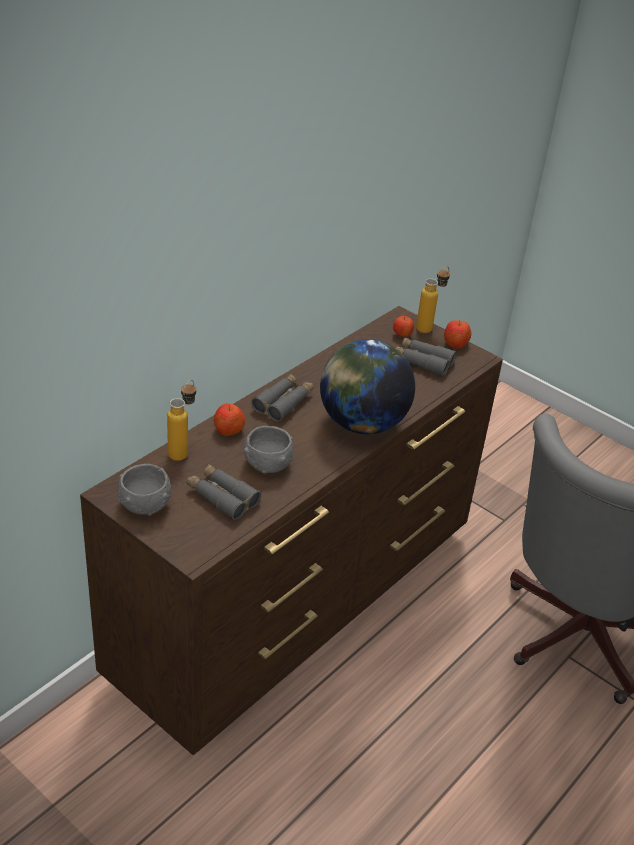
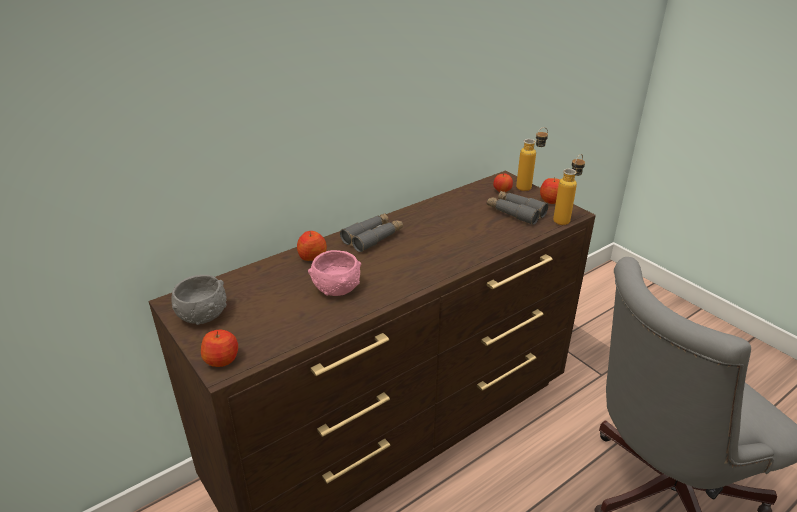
camera: 15 degrees right, 5 degrees down
(183, 450) = (262, 270): bottle -> bottle (565, 219)
(188, 547) = (222, 359): none -> apple
(222, 497) = (279, 314): grey binoculars -> none
(267, 463) = (336, 287): grey bowl -> pink bowl
(362, 423) = (441, 259): globe -> none

